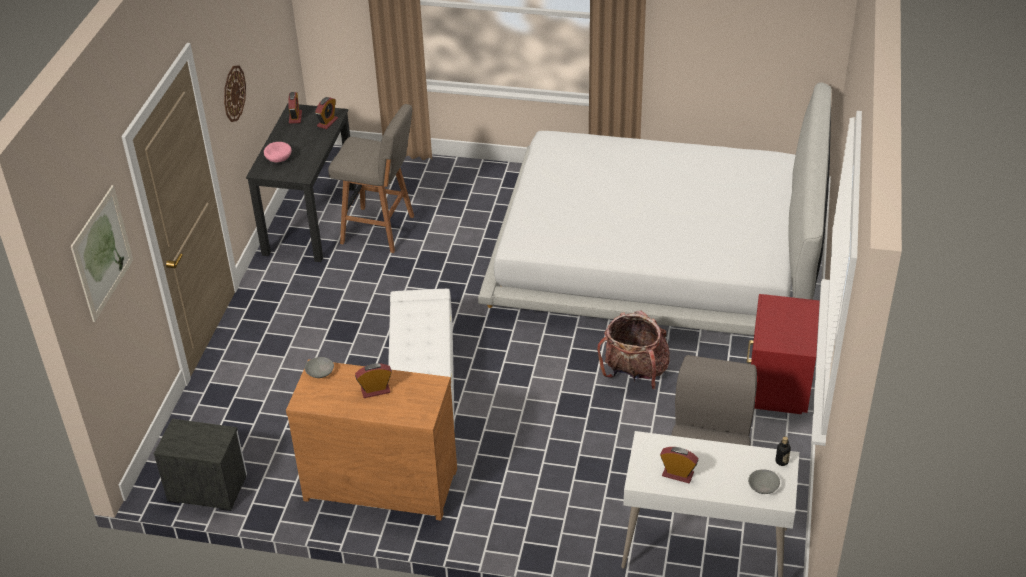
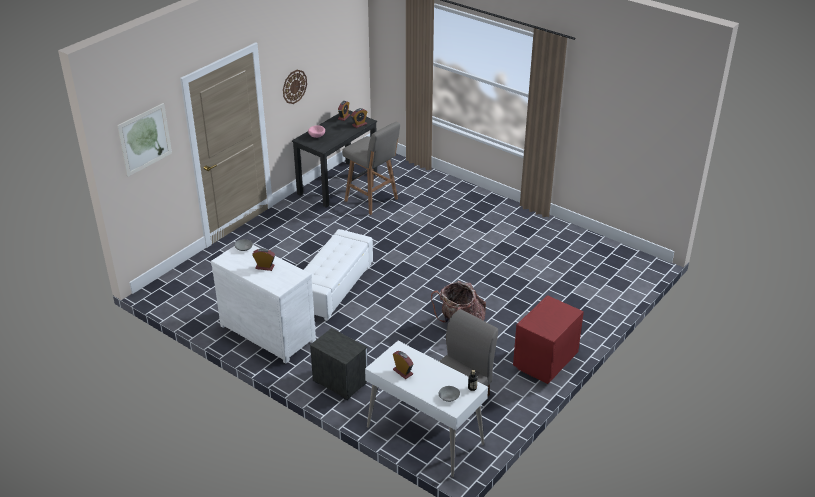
camera: 25 degrees right, 5 degrees down
(206, 488) = (176, 302): nightstand -> nightstand (339, 381)
(381, 481) = (269, 331): brown dresser -> white dresser
(656, 255) = (527, 264): white bed -> none

